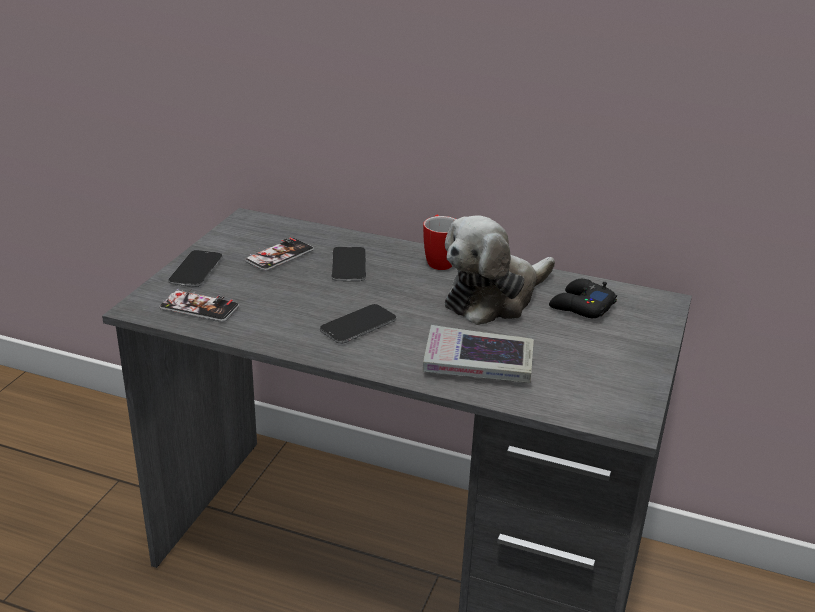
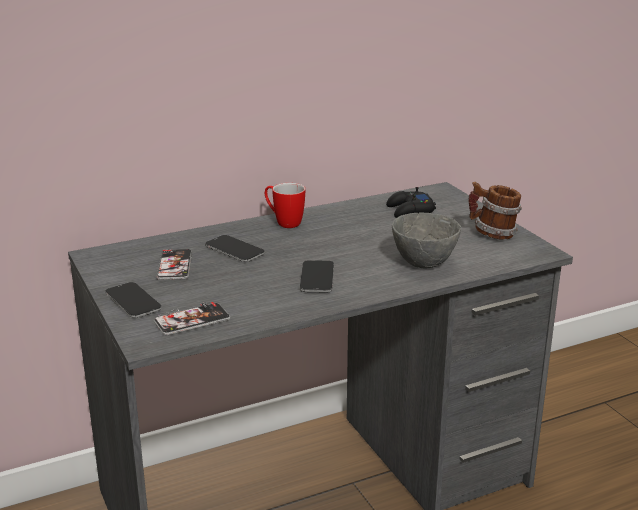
camera: 45 degrees left, 5 degrees down
(478, 364) = (422, 263): book -> grey bowl
(494, 298) = (359, 227): plush toy -> none
(615, 374) = (492, 234): none -> mug

